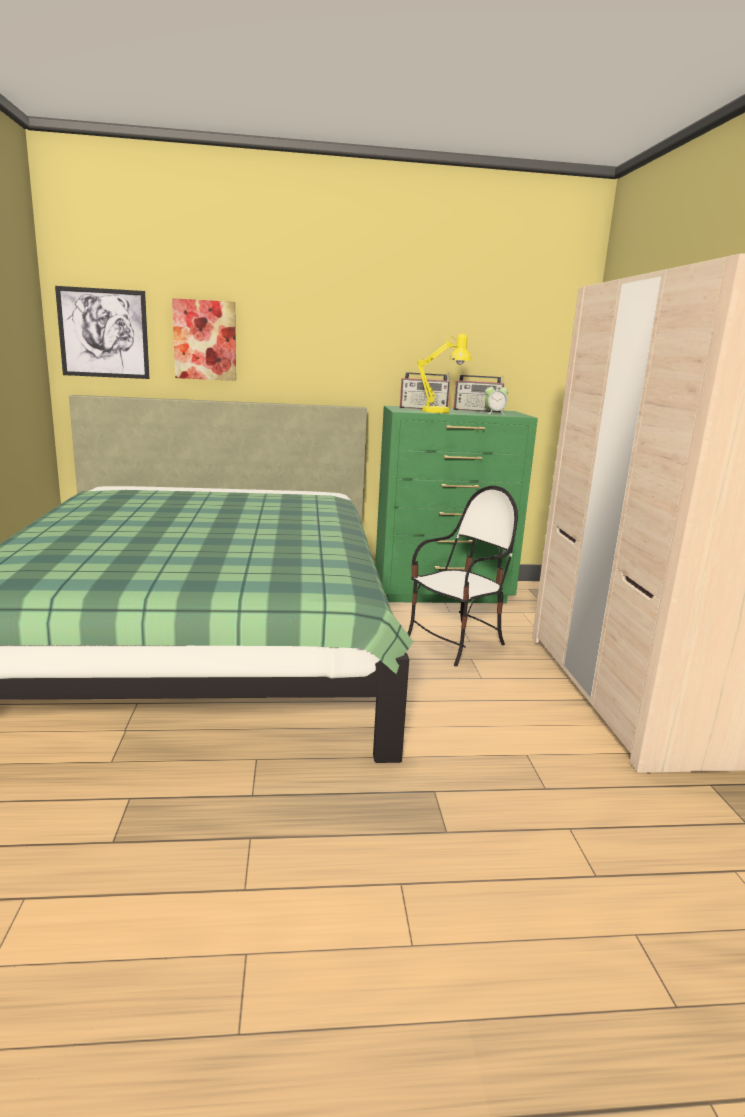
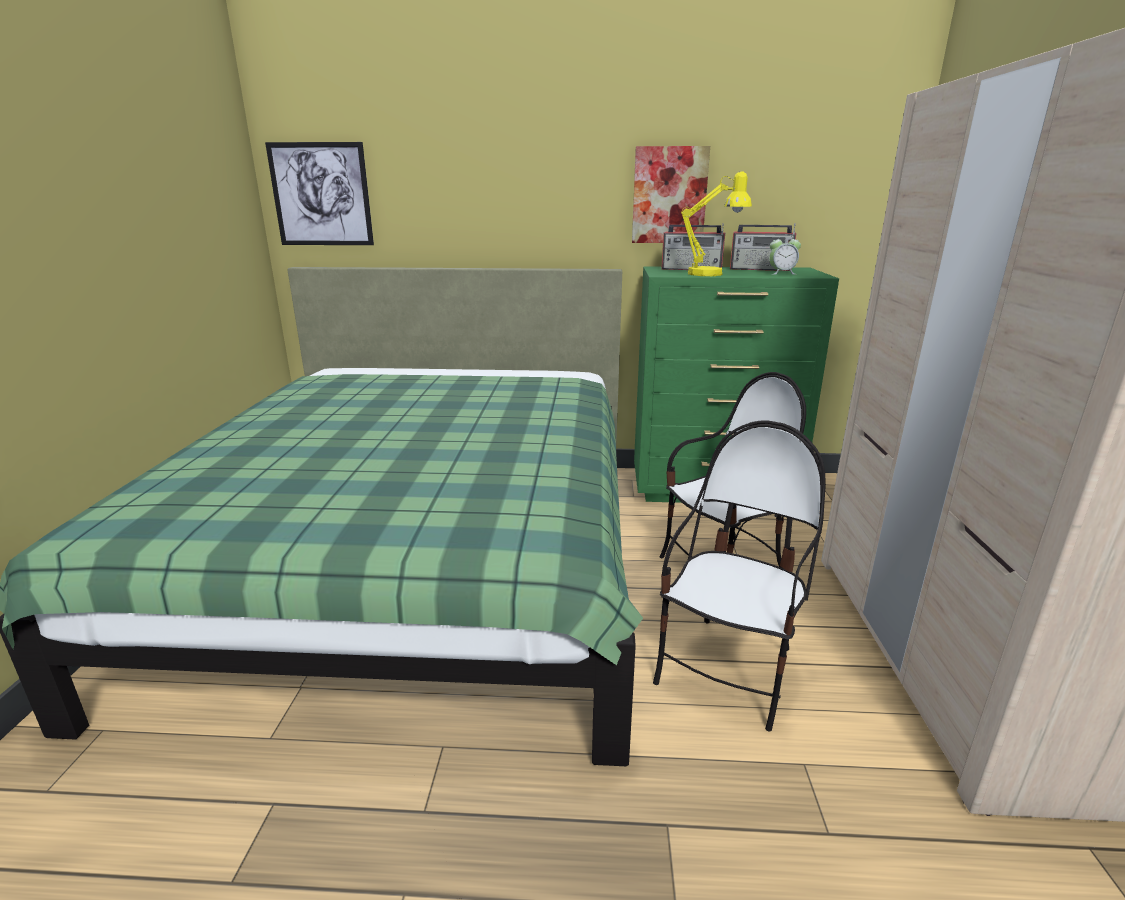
camera: 10 degrees right, 5 degrees up
(205, 340) = (432, 197): picture -> picture (669, 195)
(468, 706) = (729, 670): none -> chair

